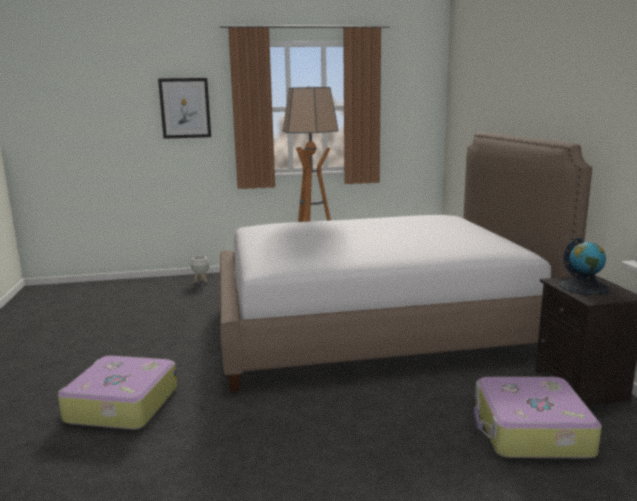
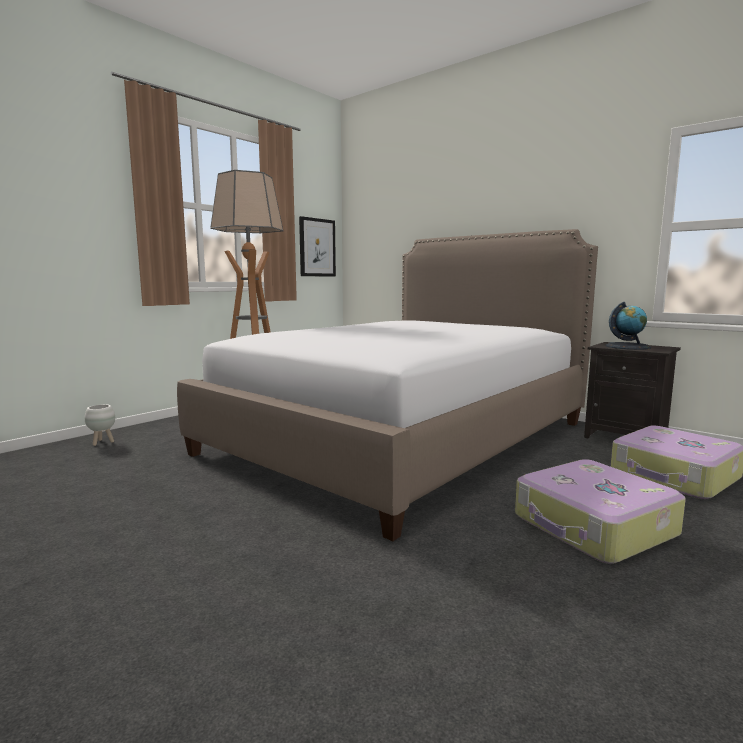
camera: 40 degrees left, 5 degrees down
(121, 405) = (271, 624): suitcase -> suitcase (593, 526)
(185, 108) = (54, 183): picture -> picture (317, 247)

